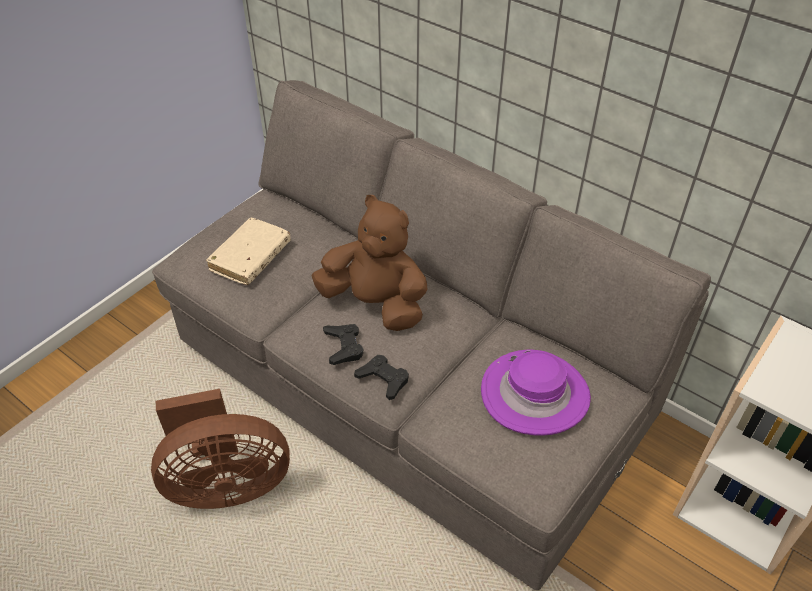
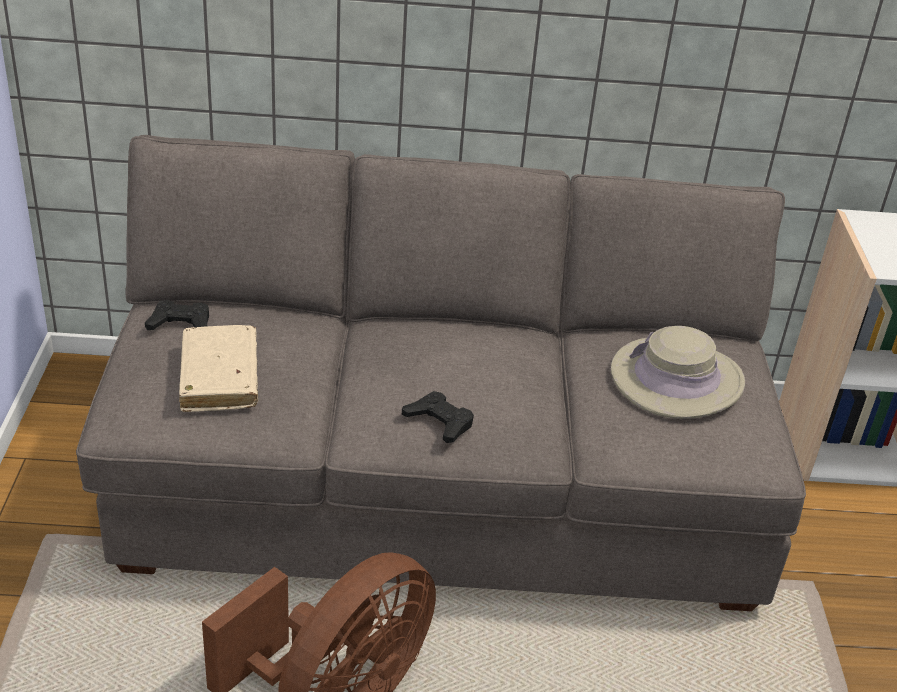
camera: 40 degrees left, 10 degrees down
(375, 303) = (425, 366): brown plush toy -> none
(383, 379) = (517, 434): black game controller -> black game controller (180, 323)
(534, 394) = (676, 379): purple hat -> beige hat

